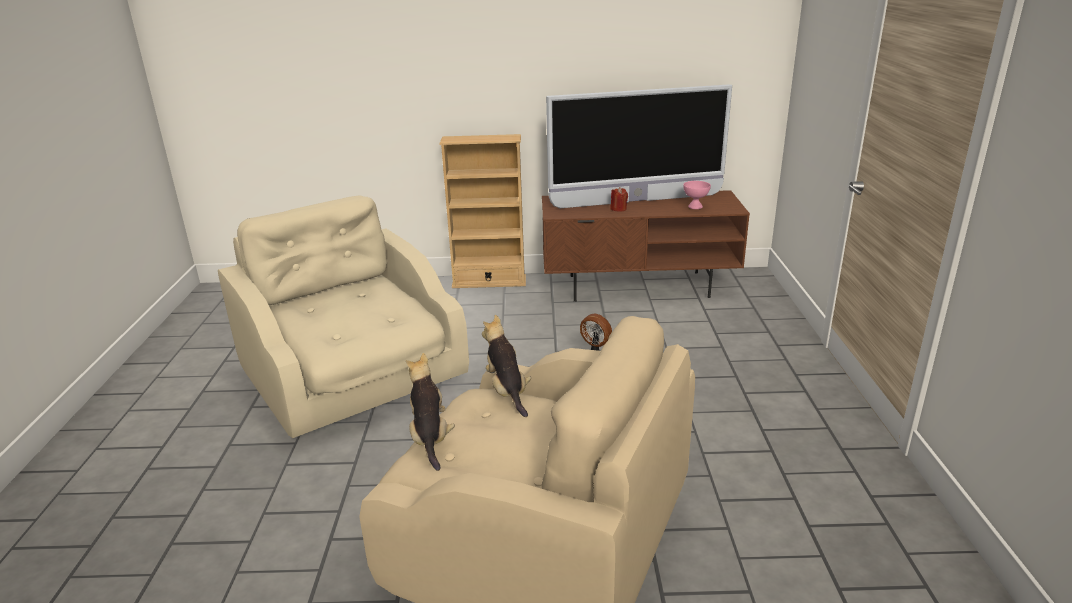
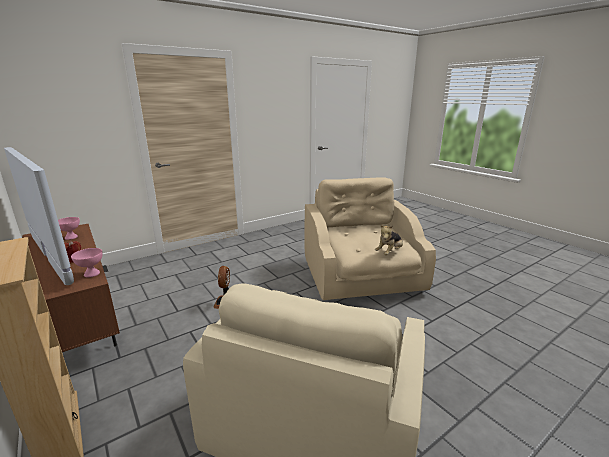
camera: 125 degrees left, 5 degrees down
(507, 391) = (340, 248): plush toy -> none
(571, 214) = (91, 274): none -> pink bowl

